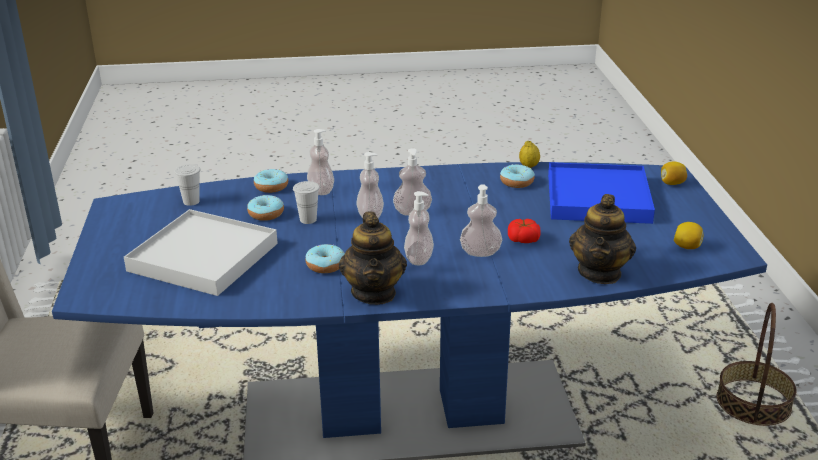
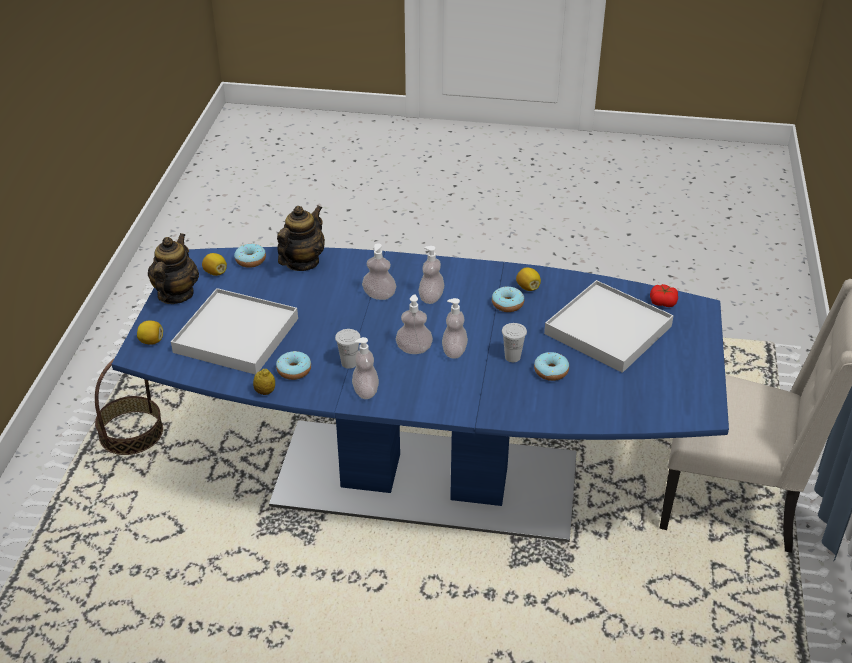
camera: 165 degrees left, 10 degrees up
(191, 201) = (625, 403): white cup -> white cup (349, 363)
(271, 187) = (542, 410): donut -> donut (250, 260)
(304, 287) = (528, 287): none -> lemon
(321, 190) = (492, 395): soap dispenser -> soap dispenser (365, 391)
(374, 293) = (477, 274): teapot -> teapot (176, 295)
(523, 239) = (336, 302): tomato -> tomato (663, 302)
(598, 198) = (236, 335): blue tray -> white tray

